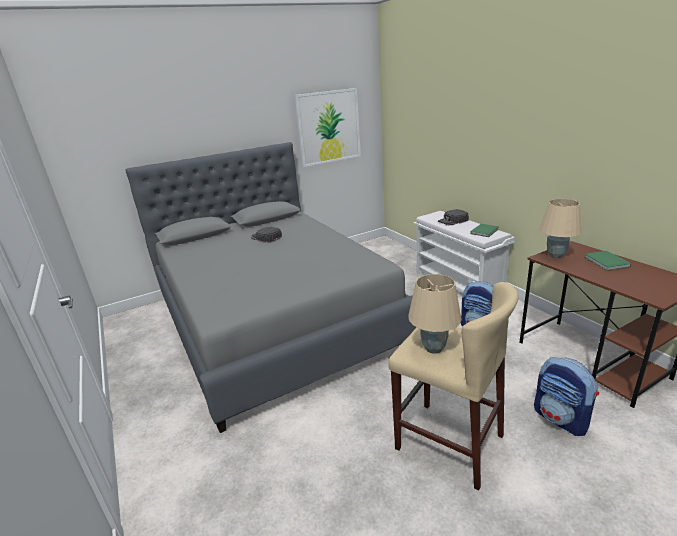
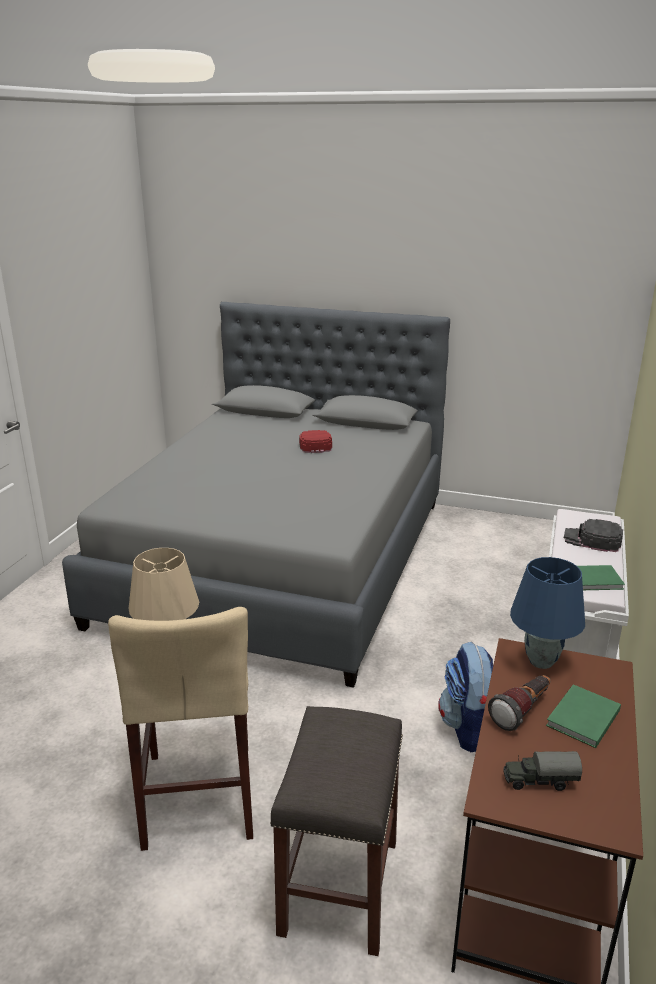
camera: 45 degrees right, 0 degrees up
(266, 237) = (314, 444): black cap -> red cap
(328, 127) = (529, 307): picture -> none
(555, 255) = (540, 661): beige table lamp -> blue table lamp
(561, 419) = (340, 888): backpack -> grey stool
(592, 271) = (522, 711): none -> flashlight
(648, 285) = (539, 781): none -> toy truck

